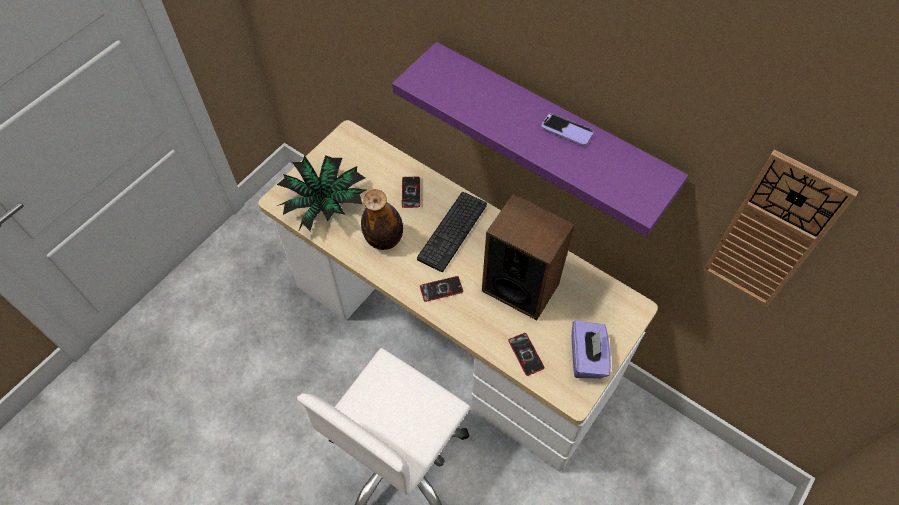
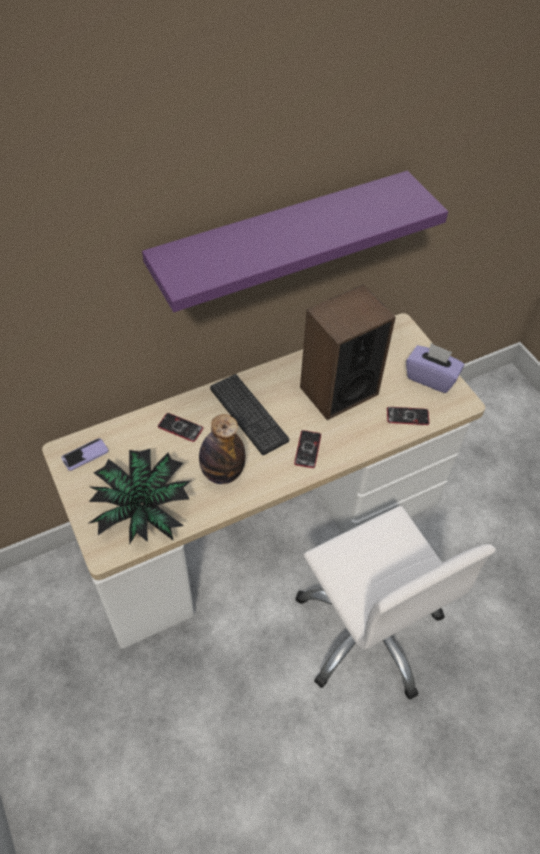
camera: 65 degrees left, 5 degrees down
(566, 130) = (318, 213): phone -> phone (85, 455)
(771, 233) = (473, 164): wall clock -> none

